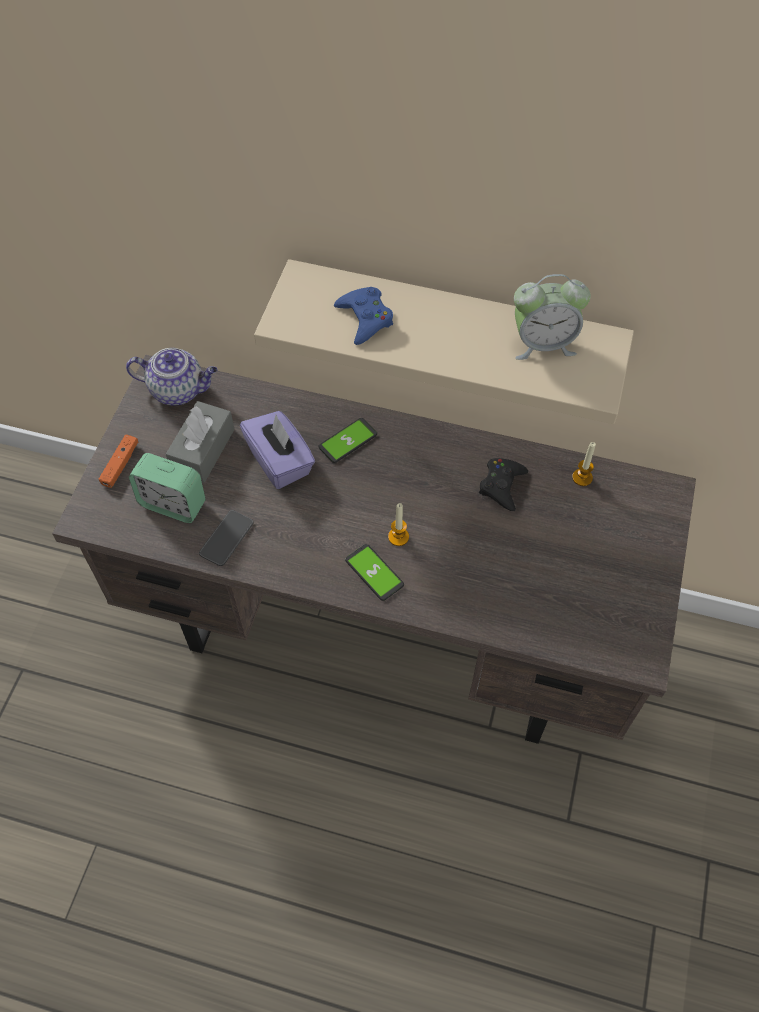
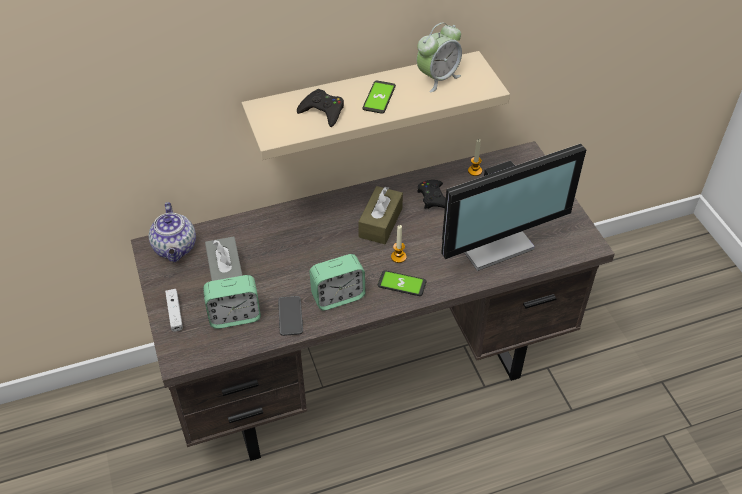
camera: 35 degrees left, 10 degrees down
(120, 465) = (175, 313): orange game controller -> white game controller
(179, 390) = (176, 248): teapot -> teapot turned 105 degrees clockwise
(280, 461) = (285, 255): purple tissue box -> none
(293, 545) = (338, 296): none -> alarm clock
(348, 441) = (318, 221): phone -> phone (379, 98)
(365, 319) = (323, 111): blue game controller -> black game controller
(414, 482) = (380, 222): none -> brown tissue box
(525, 580) = (492, 240): none -> monitor

